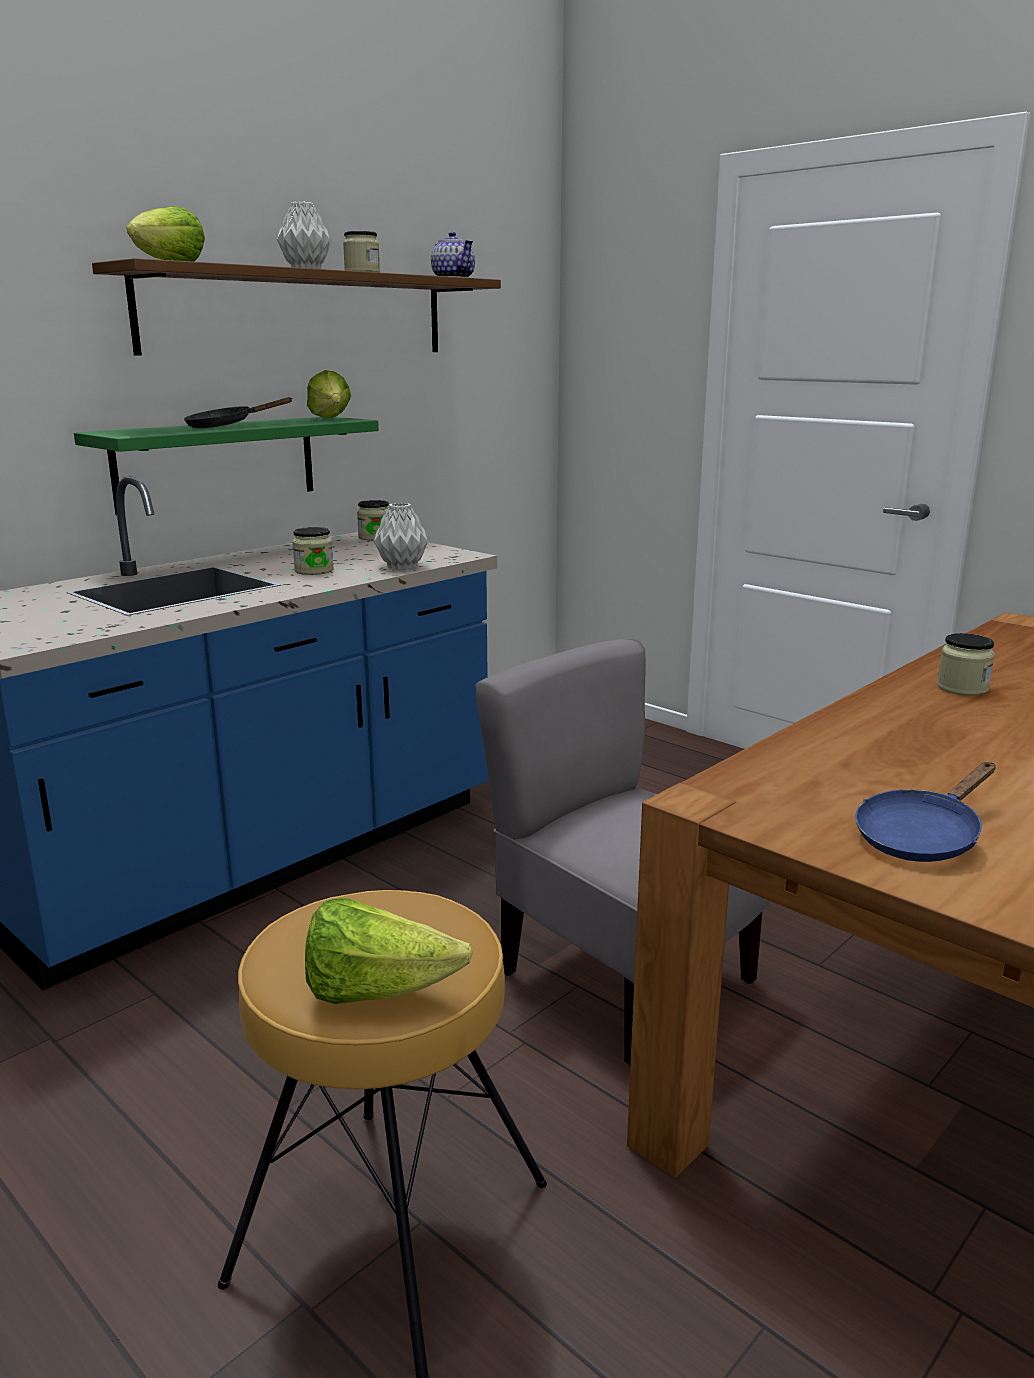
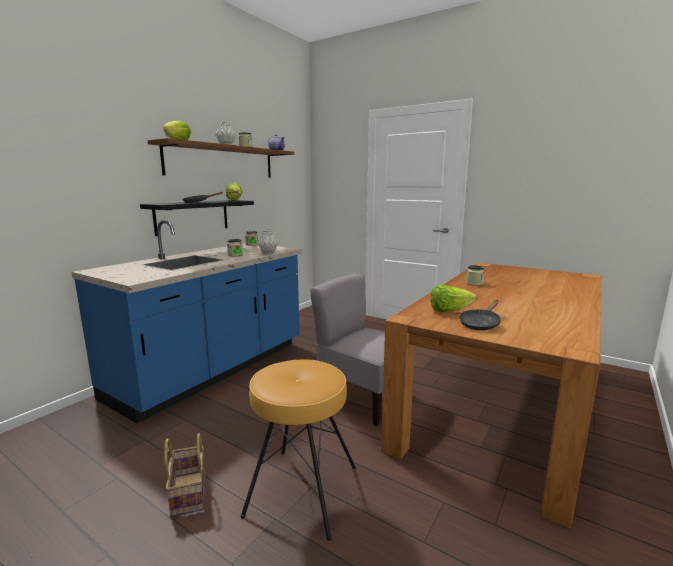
camera: 10 degrees left, 5 degrees down
(111, 1195) = (187, 492): none -> basket
(217, 463) = (192, 216): green shelf -> black shelf
(377, 992) = (306, 389): lettuce -> lettuce (449, 311)
(921, 837) = (480, 324): blue frying pan -> black frying pan

